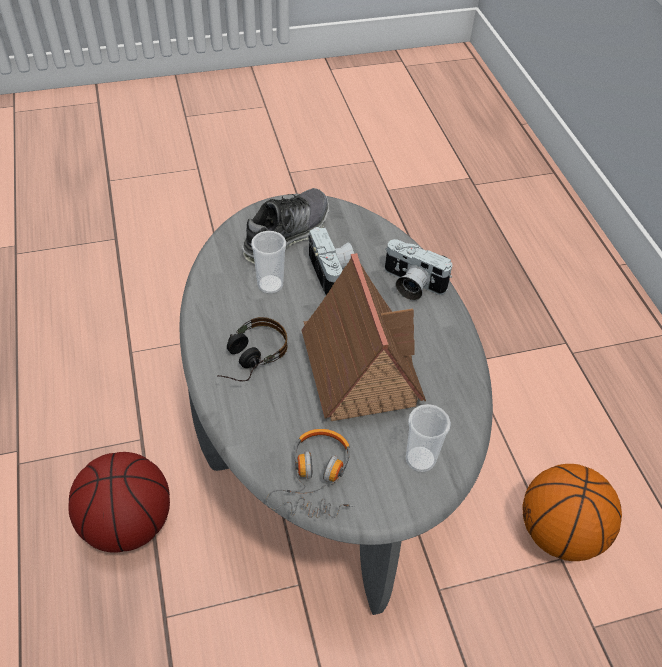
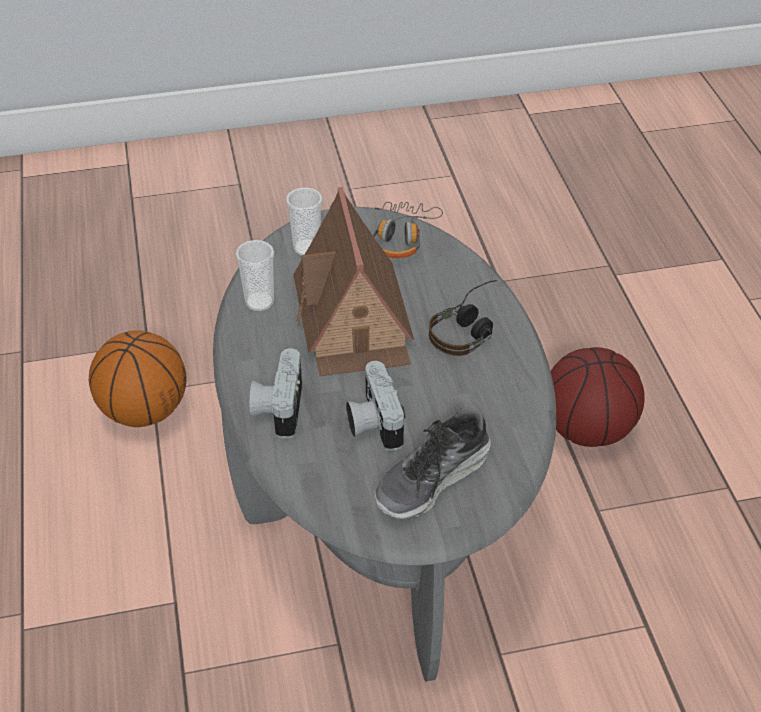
camera: 175 degrees left, 5 degrees down
(270, 285) = (451, 409): cup -> cup (259, 302)
(411, 284) = (277, 407): camera -> camera turned 120 degrees counterclockwise

